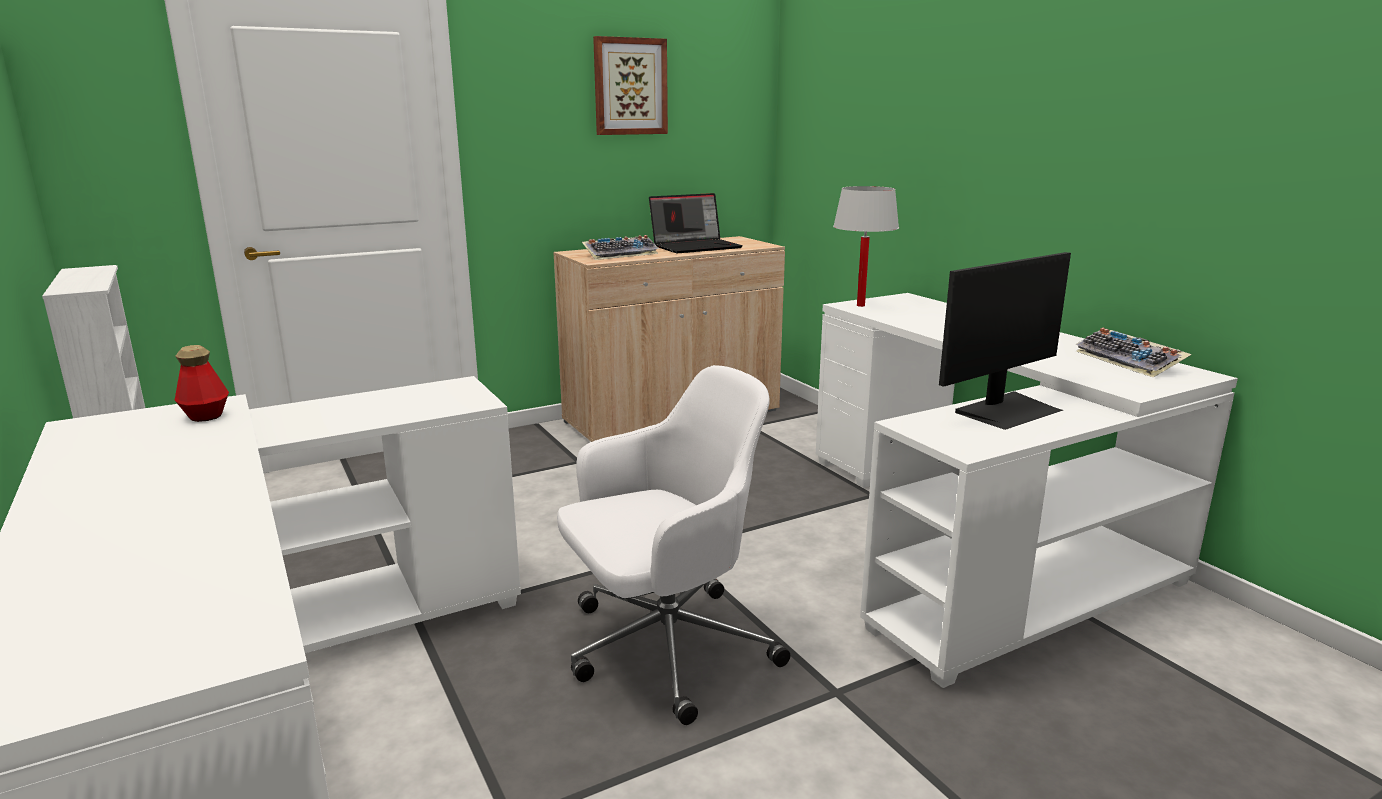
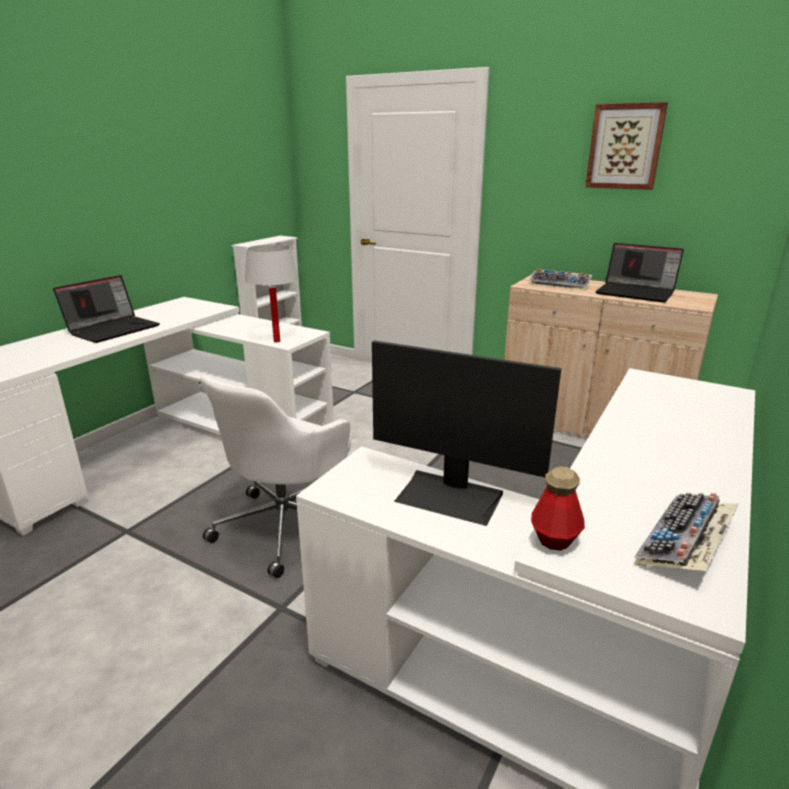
camera: 60 degrees right, 5 degrees up
(141, 497) = (113, 329): none -> laptop
(205, 416) = (206, 310): bottle -> bottle (555, 539)
(664, 649) = (286, 525): white office chair -> white office chair turned 90 degrees clockwise
(860, 305) = (654, 381): white table lamp -> white table lamp (277, 341)

